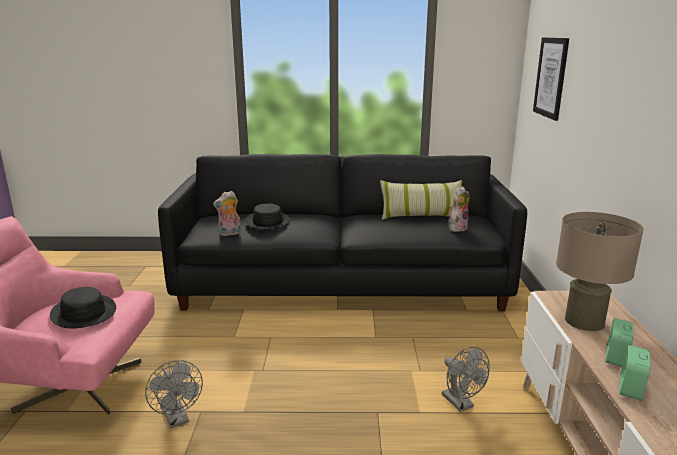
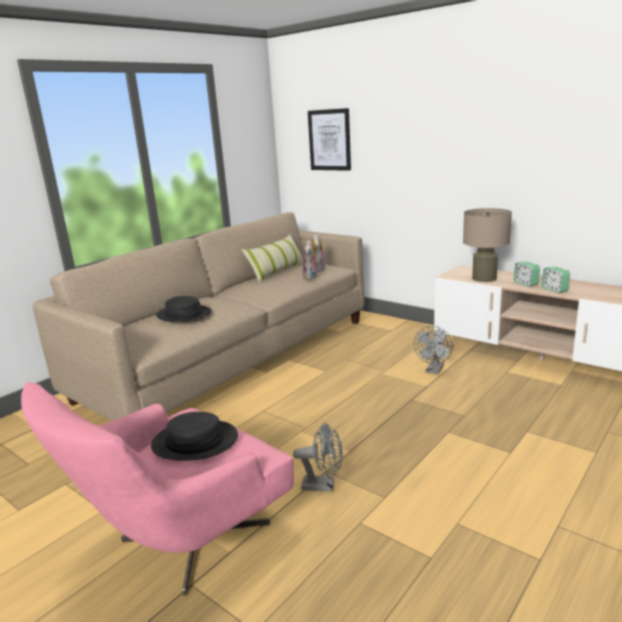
camera: 50 degrees left, 0 degrees up
(230, 234) = (170, 336): plush toy -> plush toy (311, 277)
(342, 284) = (232, 358): black sofa -> beige sofa
(461, 404) = (434, 371): grey fan -> grey fan turned 105 degrees clockwise

